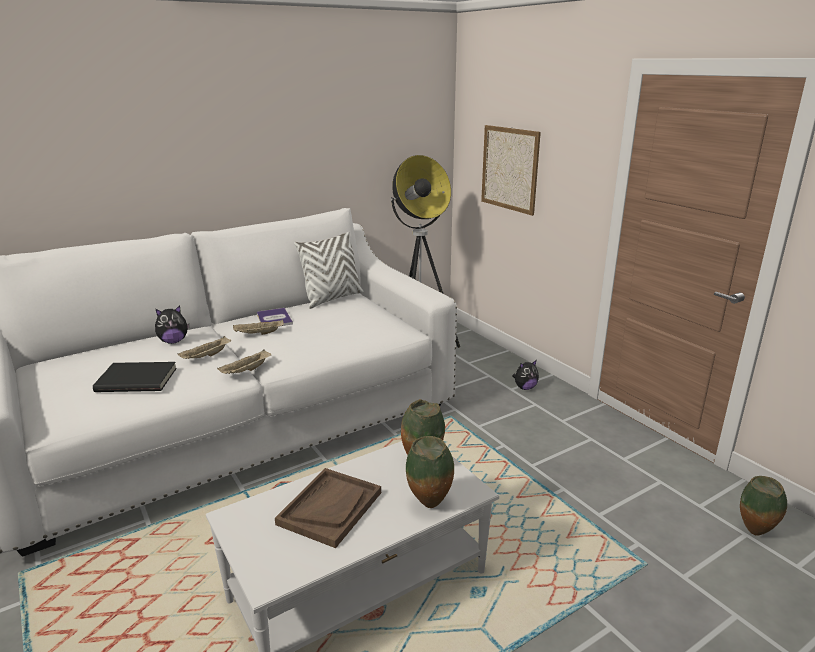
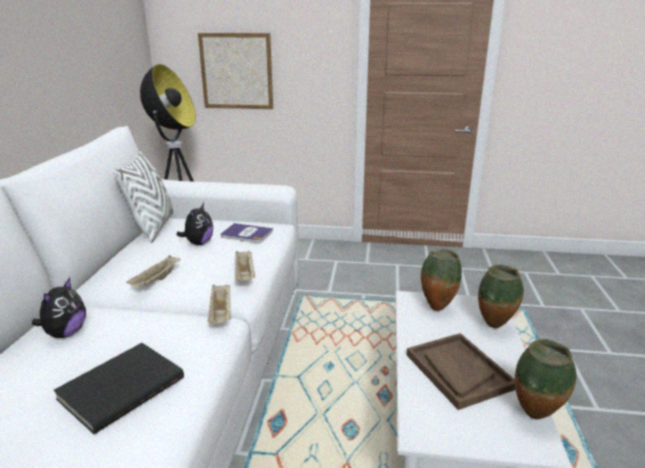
camera: 50 degrees left, 0 degrees up
(206, 356) = (150, 324): beige tray -> beige tray (245, 275)
(274, 319) = (139, 263): book -> book (246, 234)
(525, 388) = (312, 254): plush toy -> plush toy (198, 243)
(755, 533) = (527, 269): vase -> vase (536, 416)

